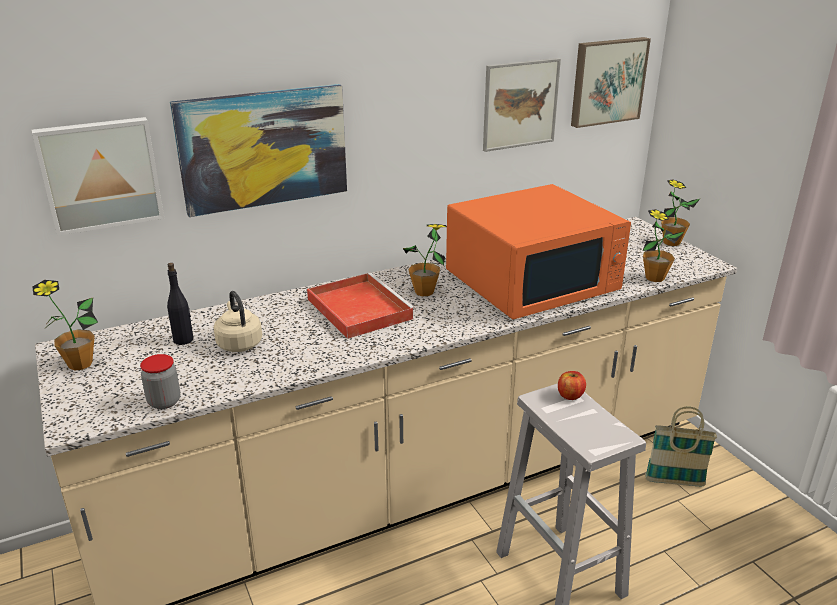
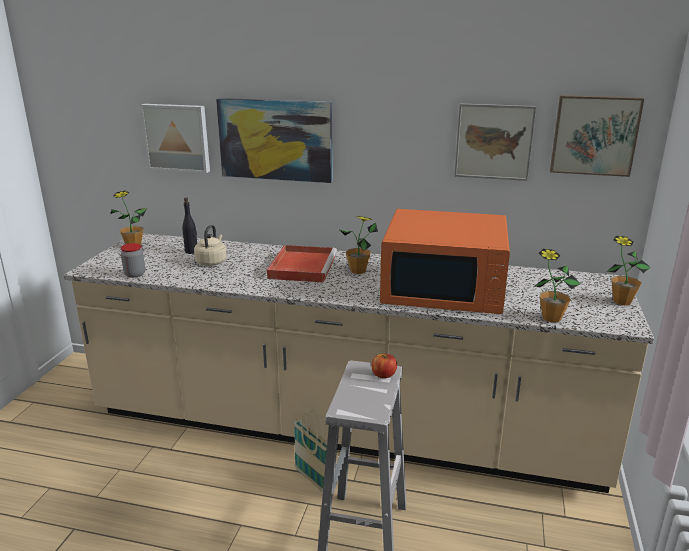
camera: 40 degrees right, 5 degrees down
(674, 482) = (542, 530): basket -> basket (313, 480)

